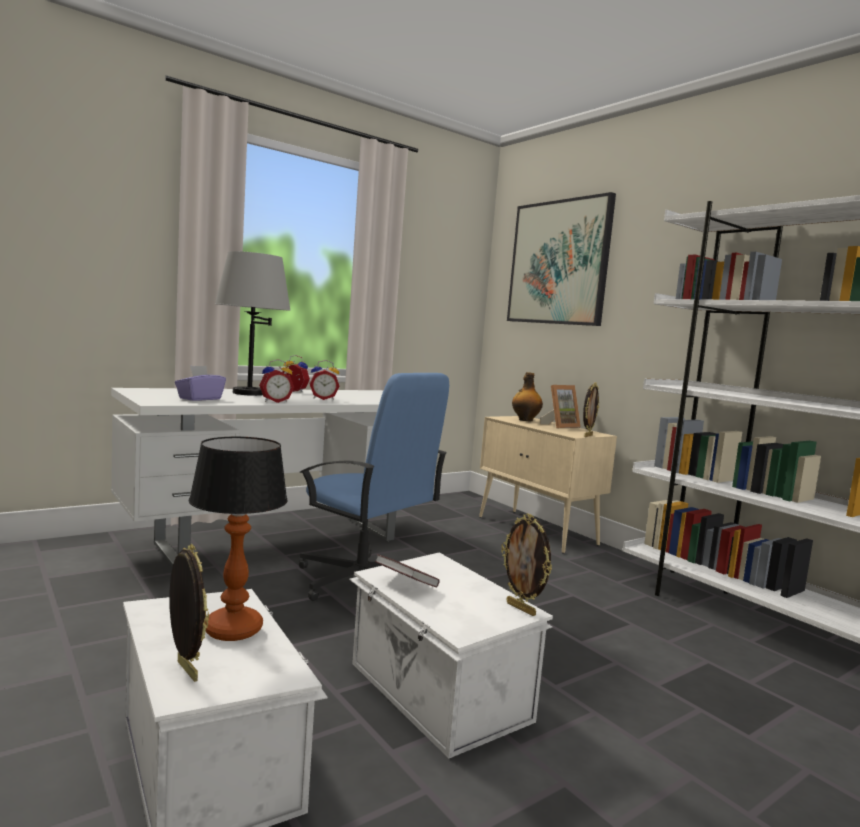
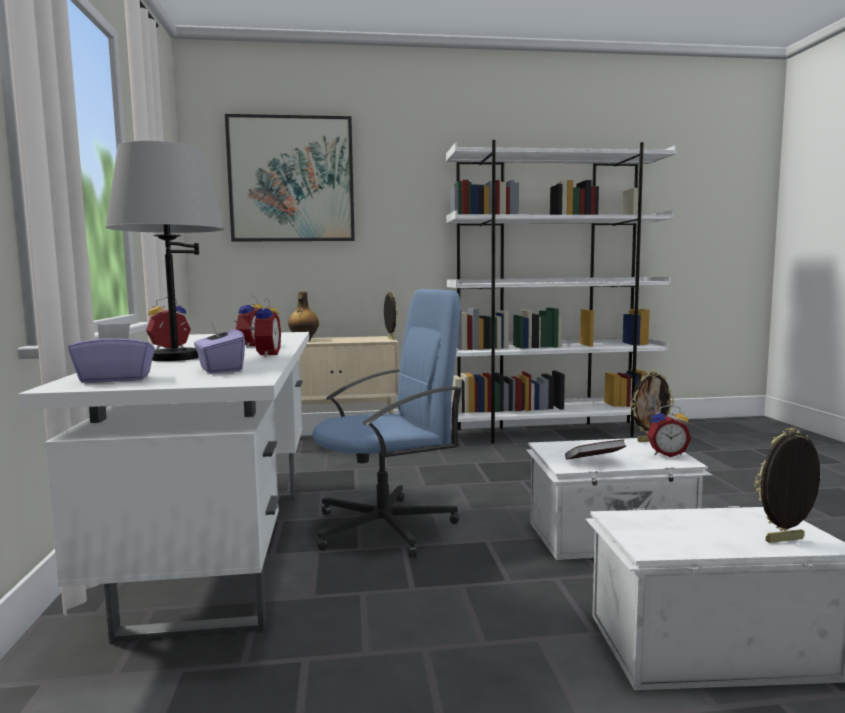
camera: 60 degrees left, 0 degrees up
(157, 391) = (116, 379): none -> purple tissue box
(234, 629) = (695, 521): table lamp -> none
(476, 620) = (667, 454): none -> alarm clock
(560, 426) = (342, 338): picture frame -> none

